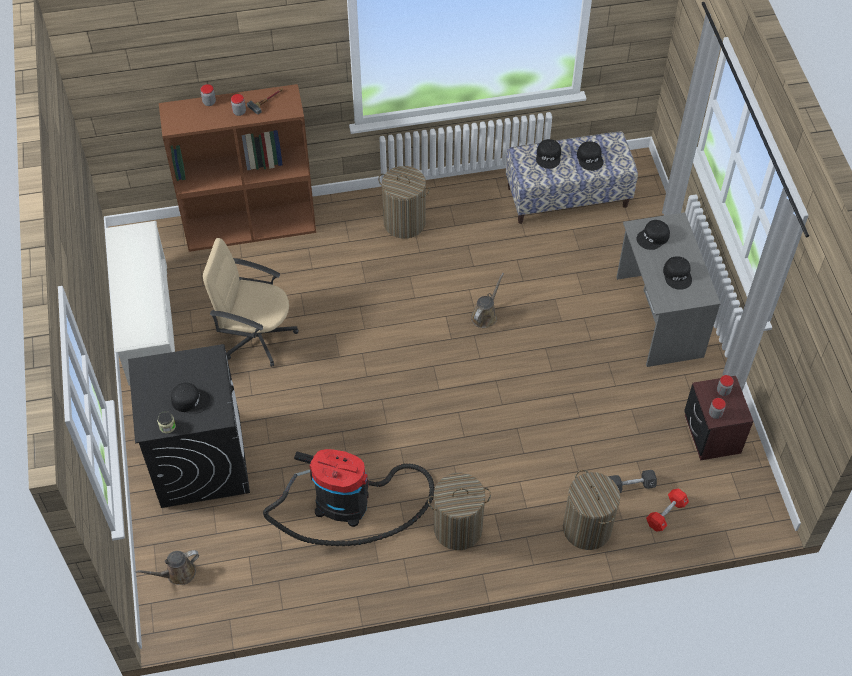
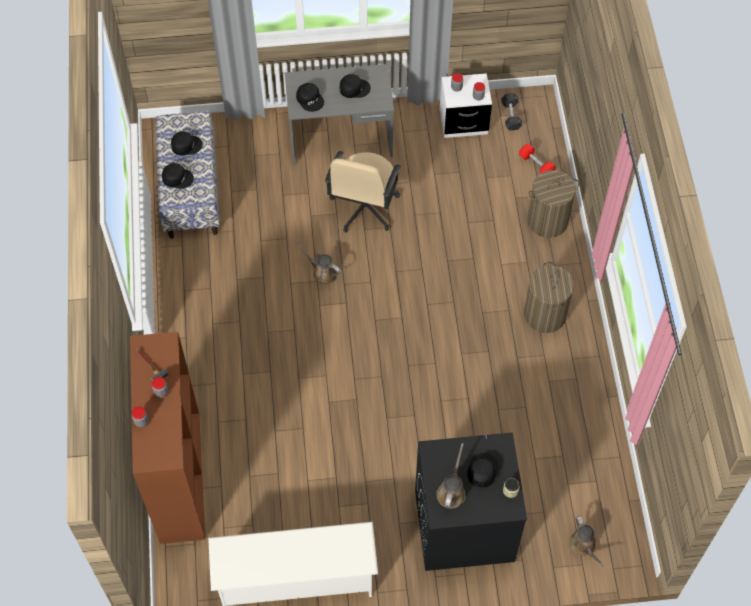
camera: 85 degrees left, 5 degrees up
(167, 375) = (451, 491): none -> brown watering can
(256, 336) = (323, 473): beige office chair -> beige office chair (364, 207)
(348, 504) = (518, 399): vacuum cleaner -> none
(404, 222) = (199, 332): laundry basket -> none
(630, 486) = (509, 185): black dumbbell -> black dumbbell (511, 116)
(712, 434) = (463, 122): brown nightstand -> white nightstand

